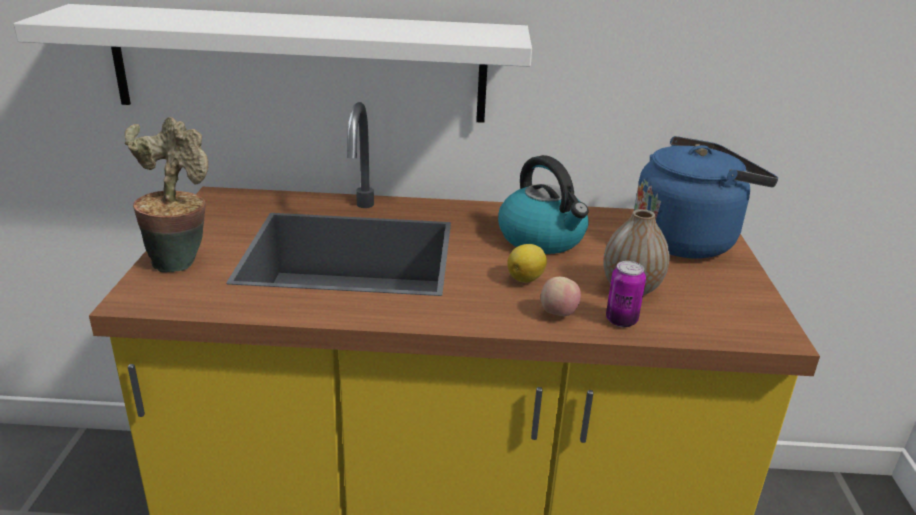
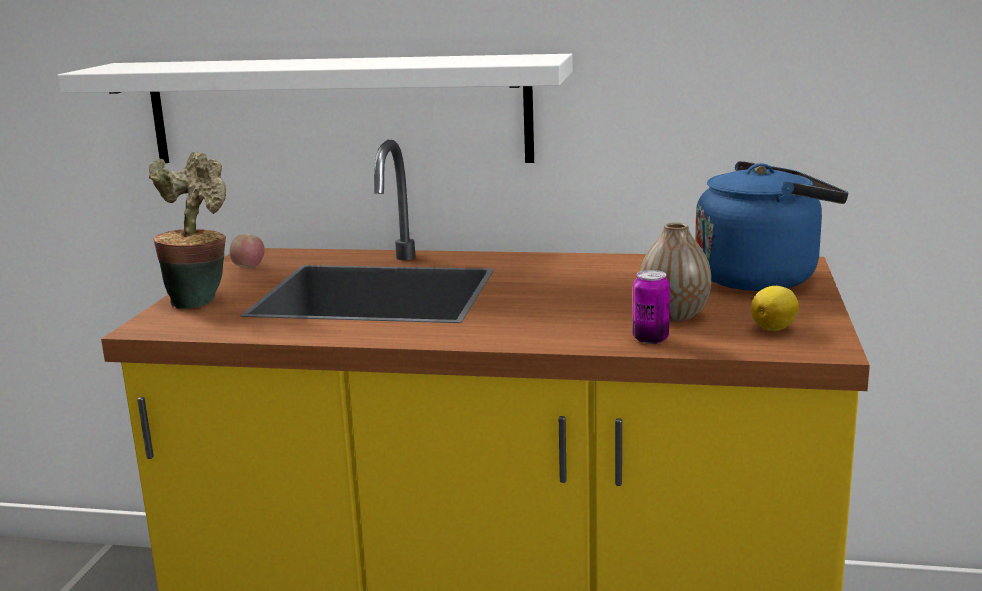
camera: 10 degrees right, 10 degrees down
(526, 278) = (559, 309): lemon -> lemon (774, 328)
(543, 238) = (592, 279): kettle -> none
(558, 314) = (582, 335): apple -> apple (249, 268)

